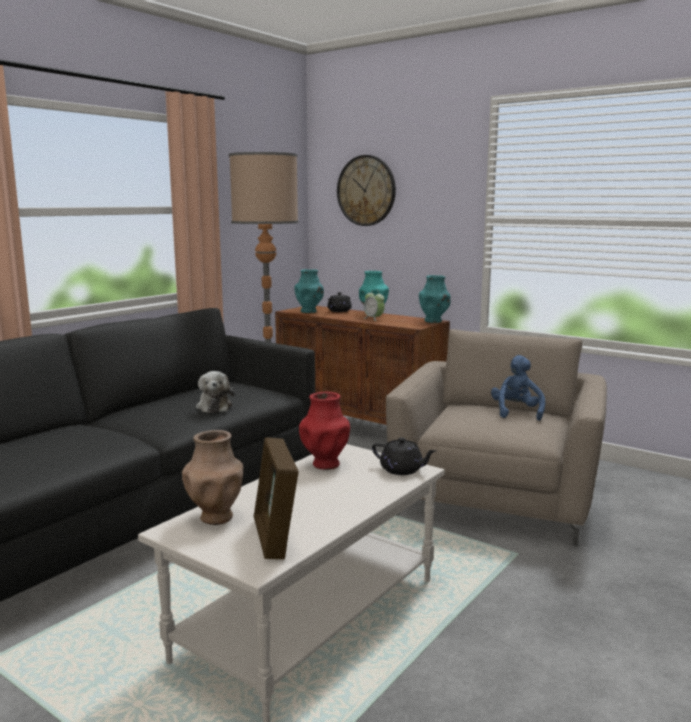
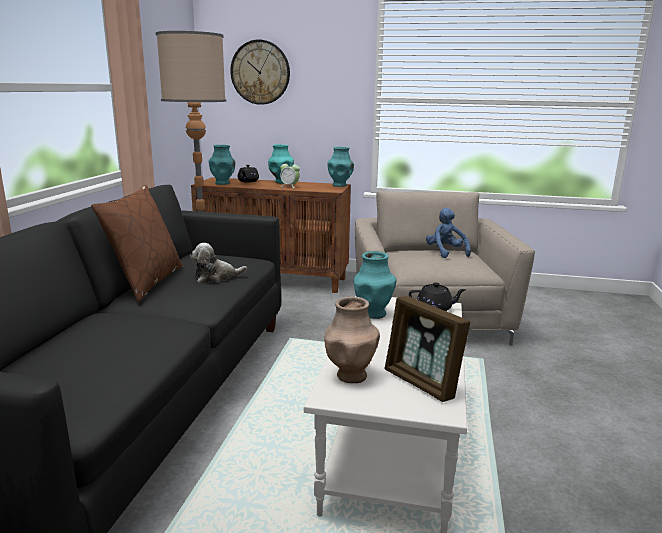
camera: 25 degrees left, 5 degrees up
(149, 402) = (146, 282): none -> brown pillow
(214, 406) = (216, 277): plush toy -> plush toy turned 105 degrees clockwise
(325, 464) = (373, 314): red vase -> turquoise vase

